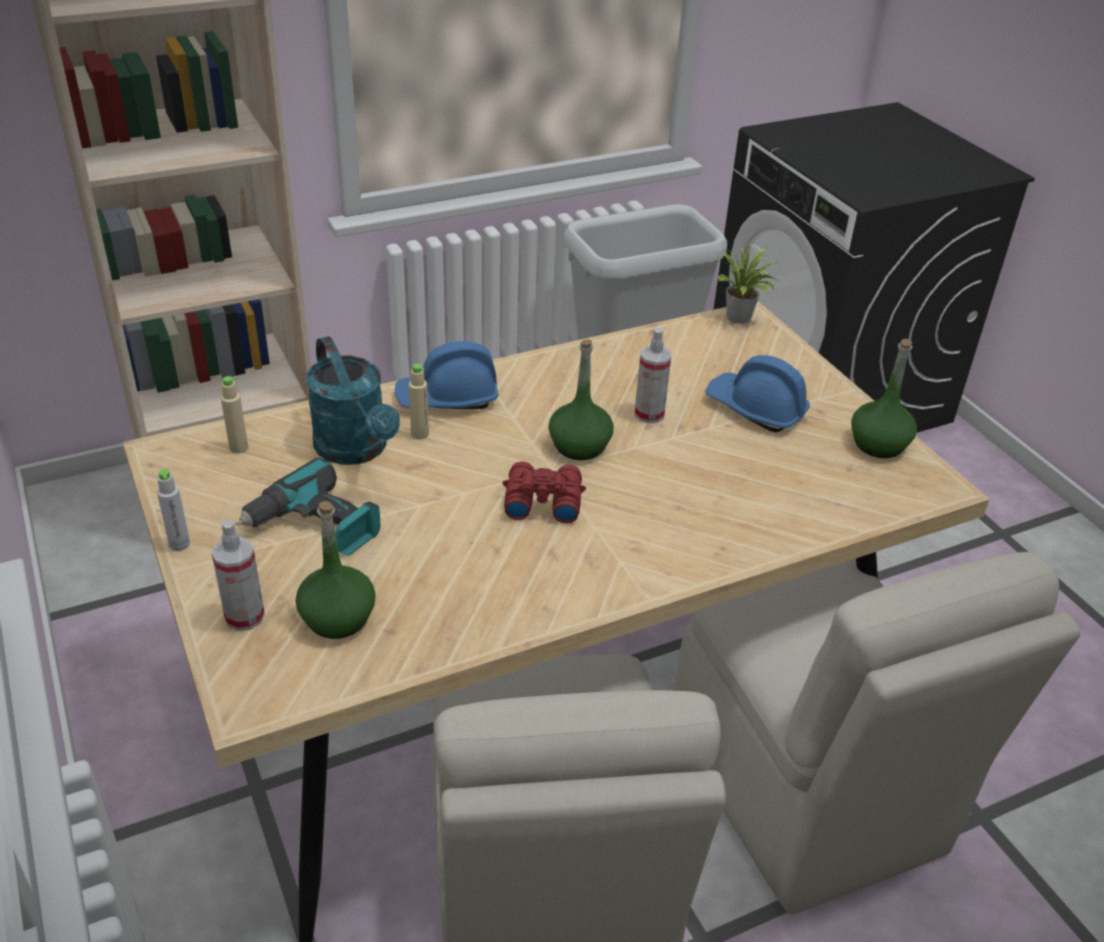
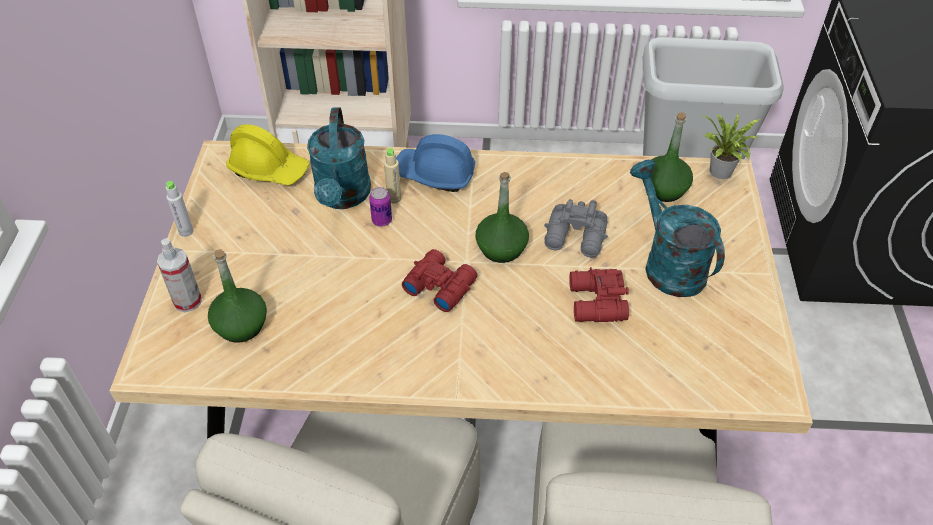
camera: 30 degrees right, 10 degrees up
(239, 448) = (269, 169): beige bottle -> yellow hard hat
(315, 527) = (274, 249): power drill -> none
(423, 459) = (382, 220): none -> can
(649, 414) = (576, 238): spray bottle -> grey binoculars
(716, 465) = (595, 303): none -> red binoculars
(755, 409) = (668, 263): blue hard hat -> turquoise watering can
(879, 444) = (751, 334): green bottle -> green bottle (664, 189)

